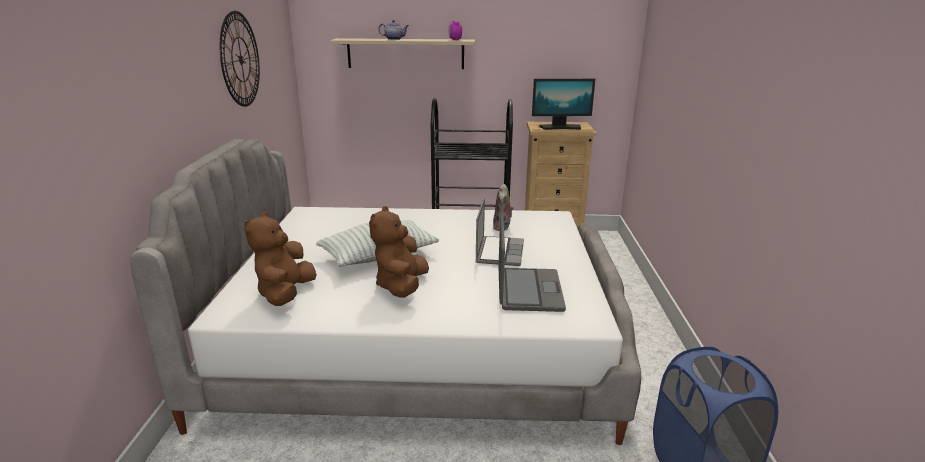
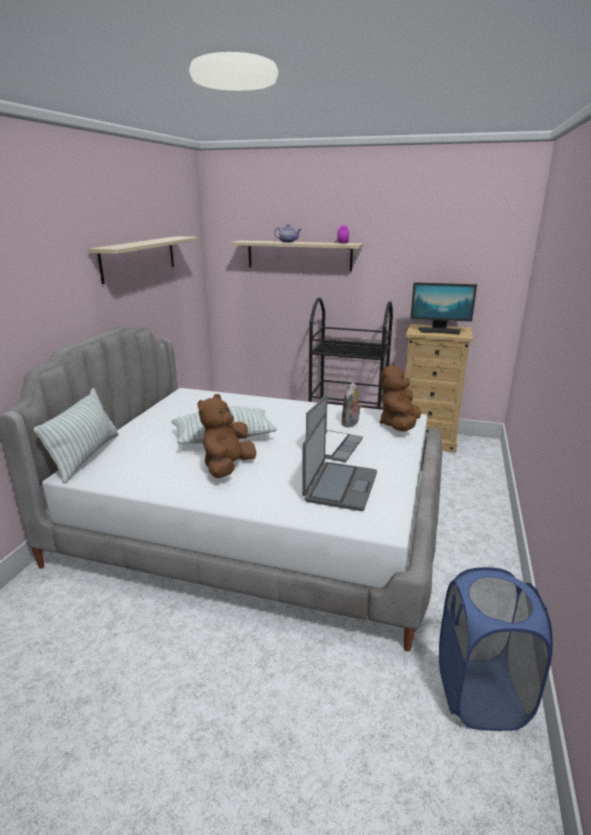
camera: 15 degrees right, 0 degrees up
(228, 294) = (86, 457): none -> pillow
(240, 59) = (139, 258): wall clock -> beige shelf
(285, 294) = (130, 462): brown plush toy -> brown plush toy (399, 426)

